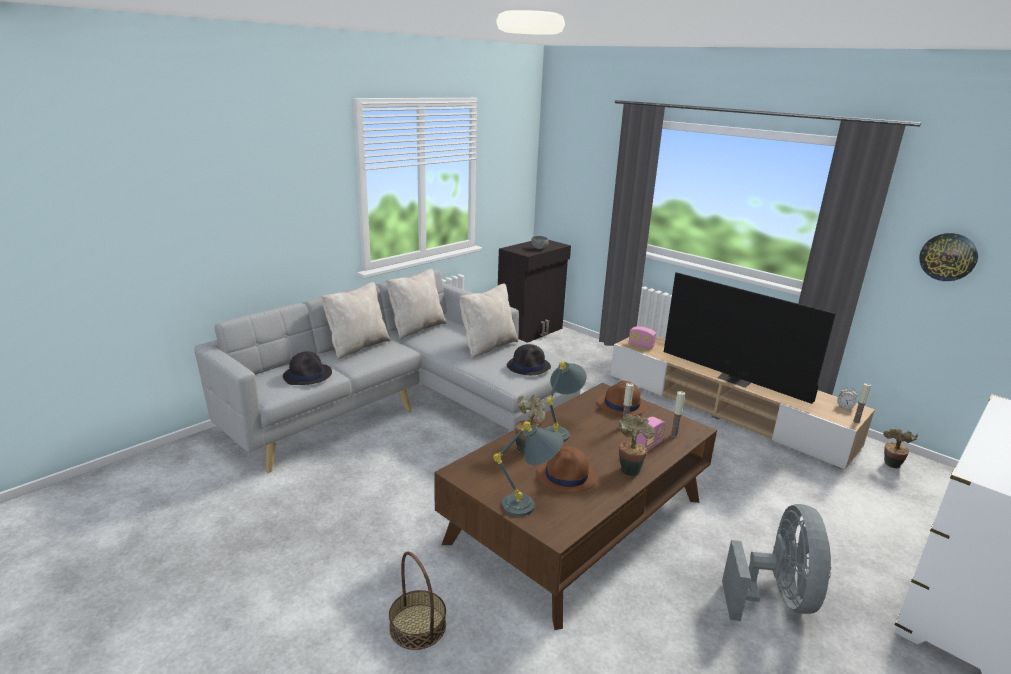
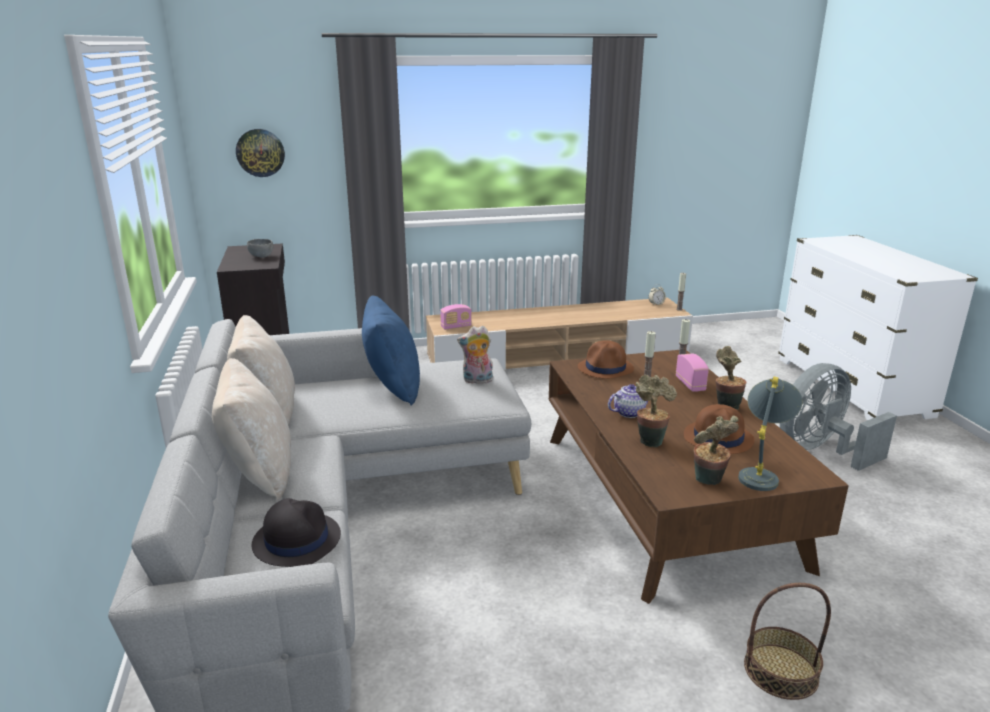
camera: 55 degrees left, 0 degrees up
(487, 346) = (392, 386): beige pillow -> blue pillow
(529, 366) = (477, 381): black hat -> plush toy
(560, 431) = (629, 412): grey table lamp -> teapot
(736, 379) = (571, 318): television -> none
(776, 597) = (820, 450): grey fan -> grey fan turned 75 degrees counterclockwise
(891, 466) = (694, 338): potted plant -> potted plant (709, 482)
(948, 256) = (683, 150): wall clock -> wall clock (260, 152)

